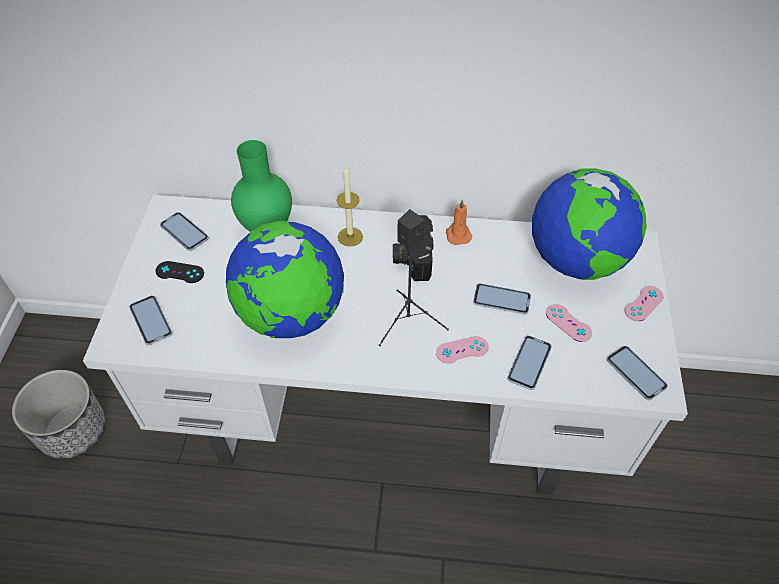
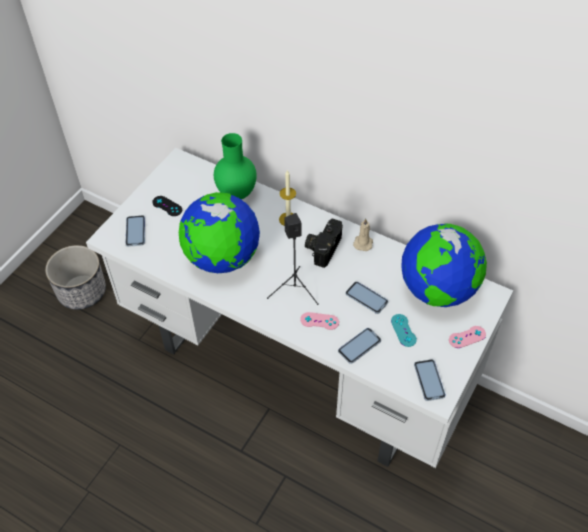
camera: 25 degrees right, 0 degrees up
(184, 232) = (183, 180): phone -> none
(457, 234) = (363, 242): orange candle -> beige candle
(568, 323) = (403, 330): pink game controller -> turquoise game controller

